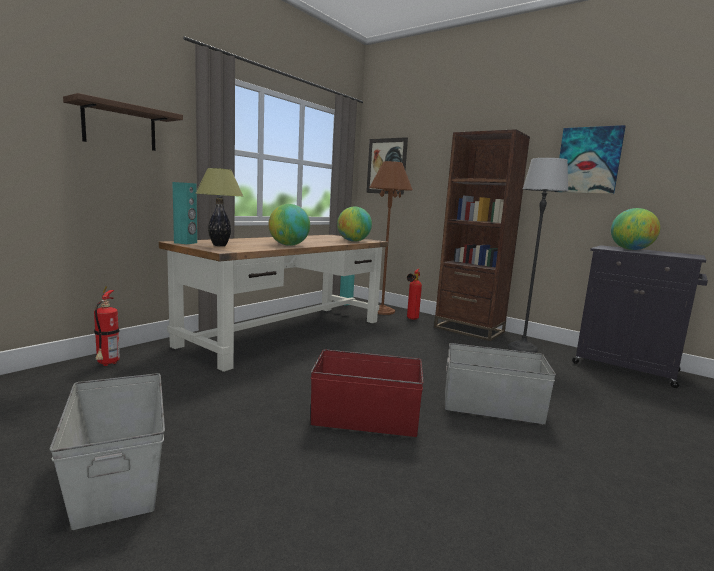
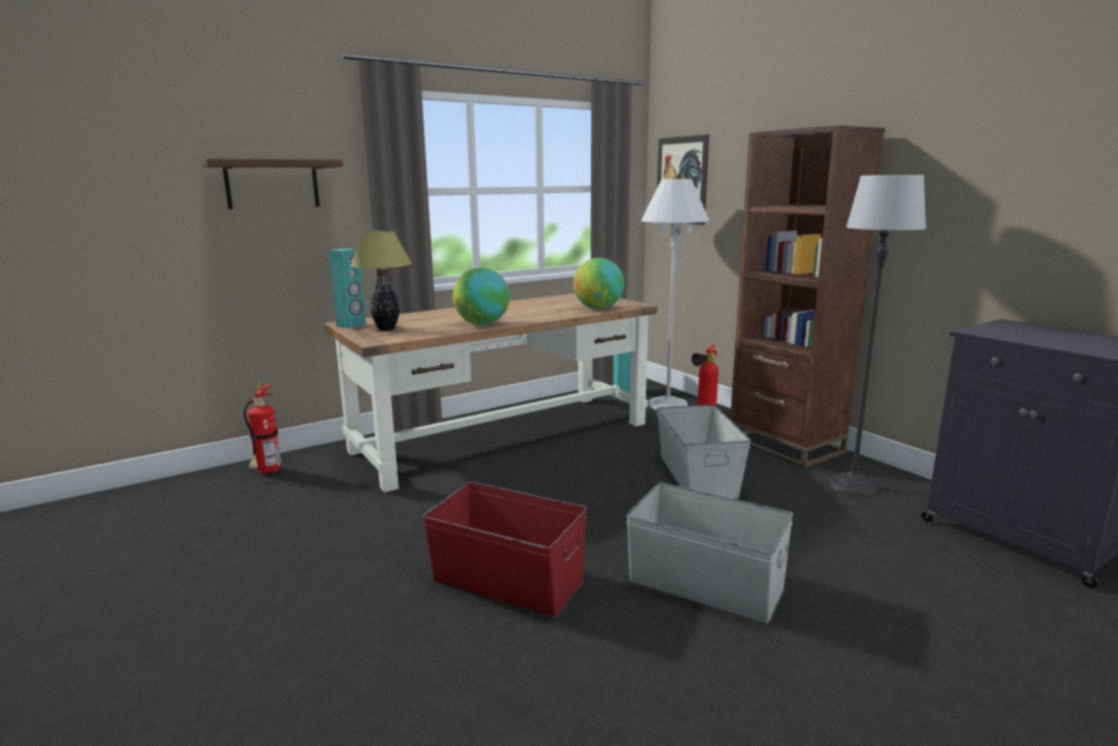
camera: 20 degrees right, 5 degrees up
(119, 474) = (197, 613): grey storage box -> grey storage box (698, 476)
(382, 311) = (667, 405): brown floor lamp -> white floor lamp
(588, 160) = (984, 167): picture -> none
(631, 249) = (1036, 334): globe -> none

